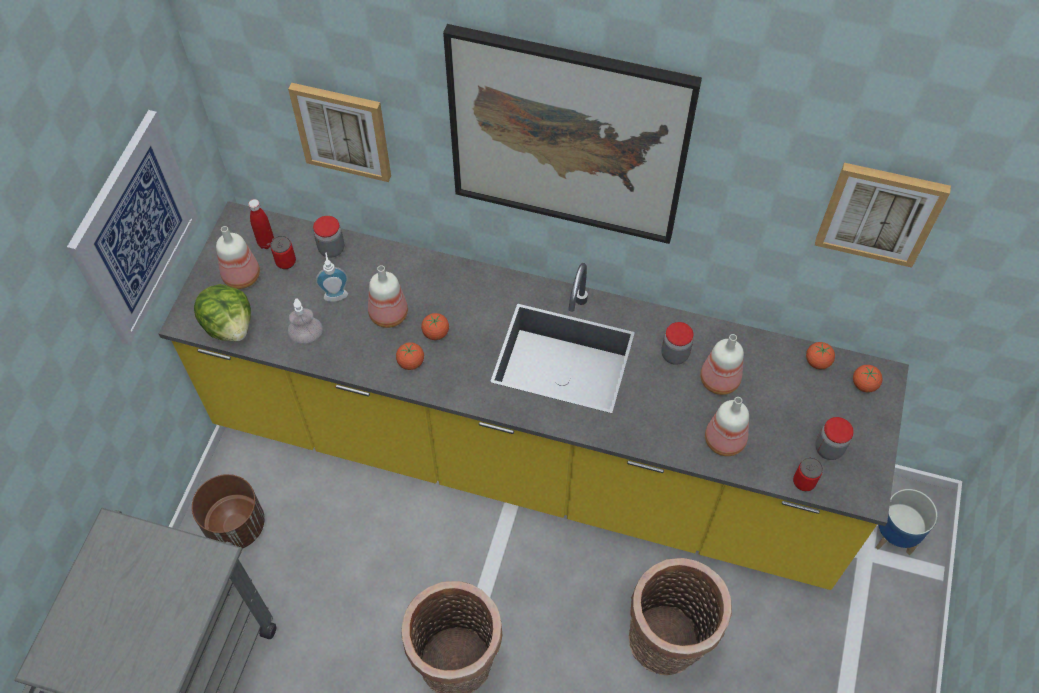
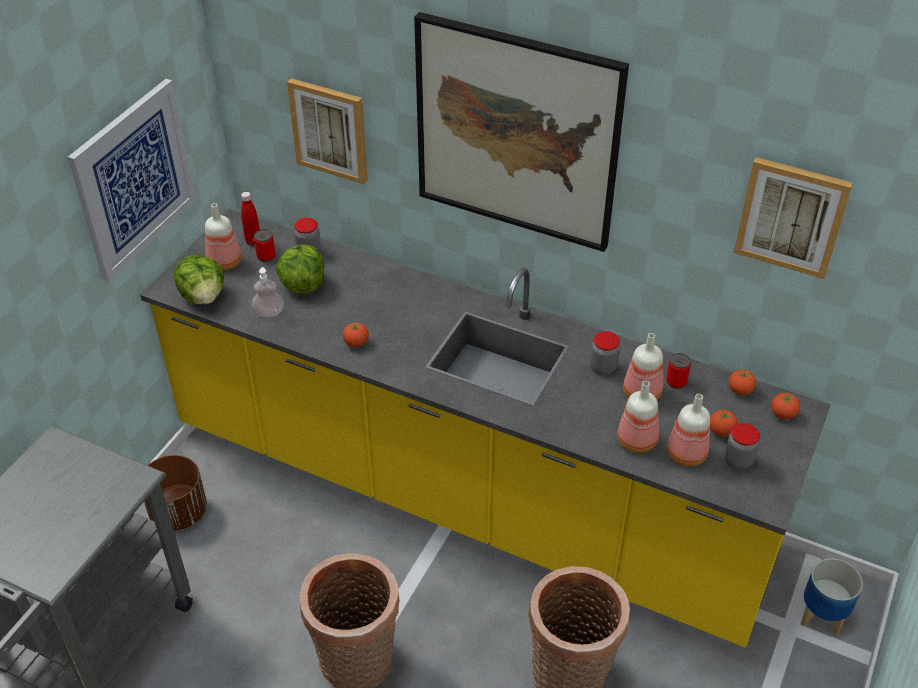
camera: 10 degrees right, 15 degrees down
(335, 294) = (303, 284): soap dispenser -> lettuce
(388, 315) = (345, 306): bottle -> bottle (685, 455)
(436, 333) = (385, 324): tomato -> tomato (721, 431)
(804, 481) = (708, 484): can -> can (676, 382)

